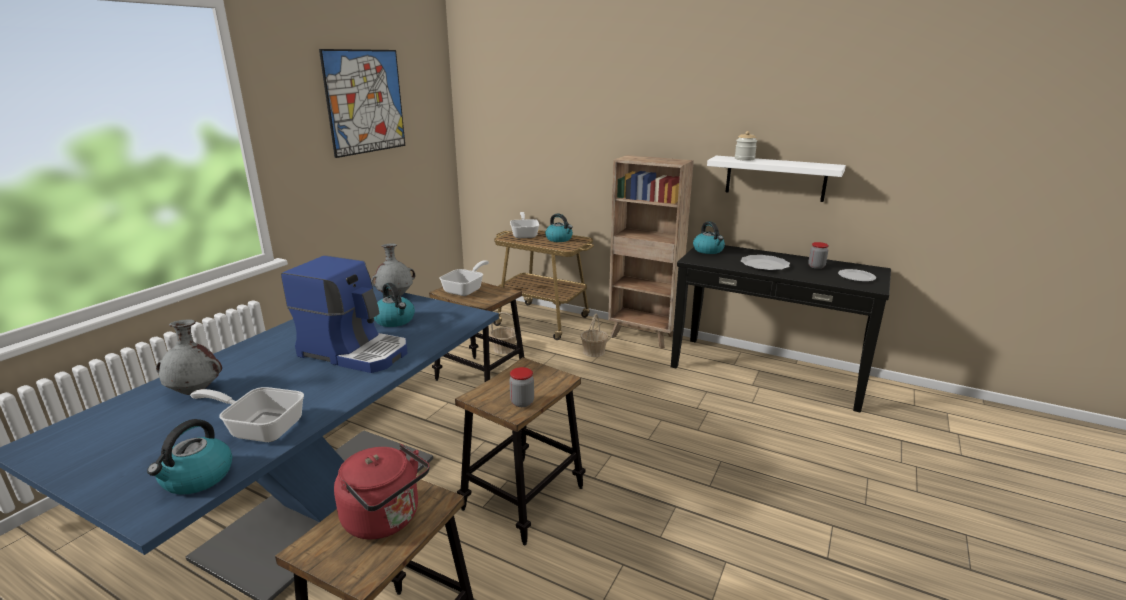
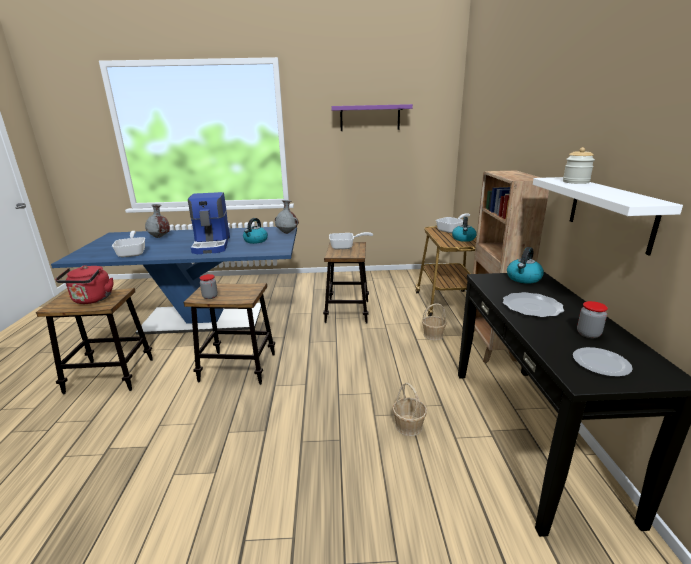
camera: 60 degrees right, 0 degrees up
(197, 478) = (93, 256): kettle -> none
(365, 102) = (370, 118): picture -> purple shelf
(504, 349) = (390, 305): basket -> basket (408, 426)

